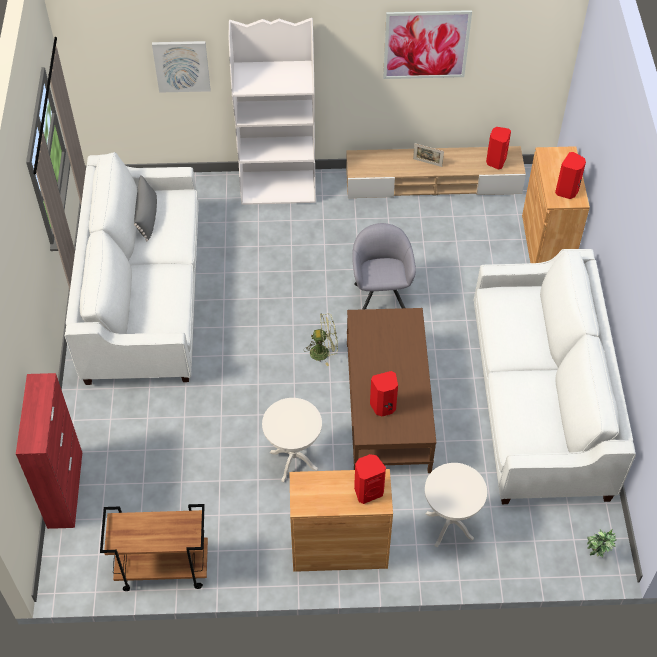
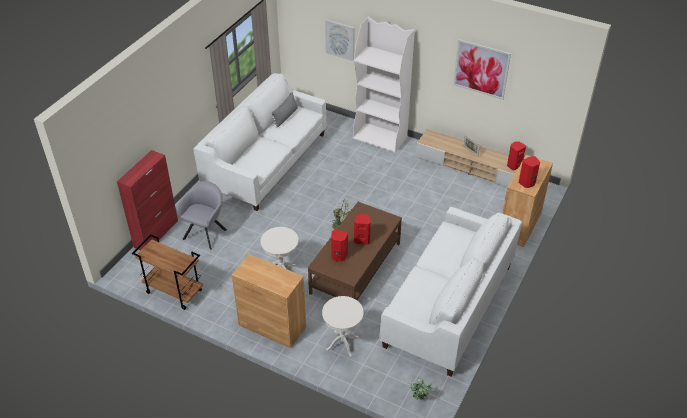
camera: 30 degrees right, 10 degrees down
(368, 491) = (282, 281): red speaker -> red speaker (362, 239)
(380, 296) = (396, 212): grey armchair -> grey armchair (206, 232)

